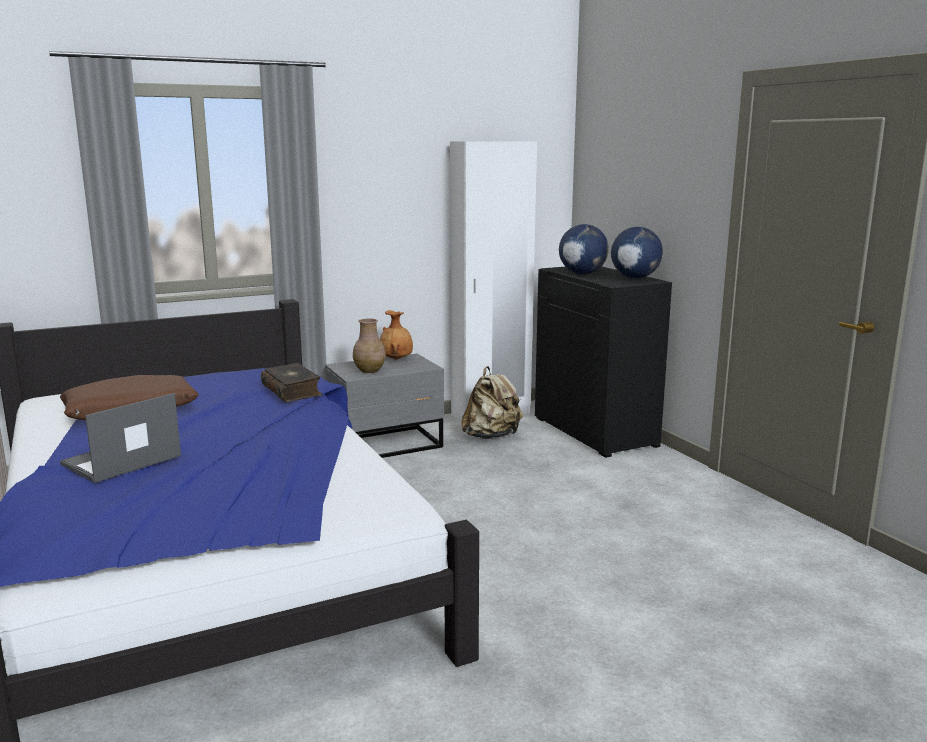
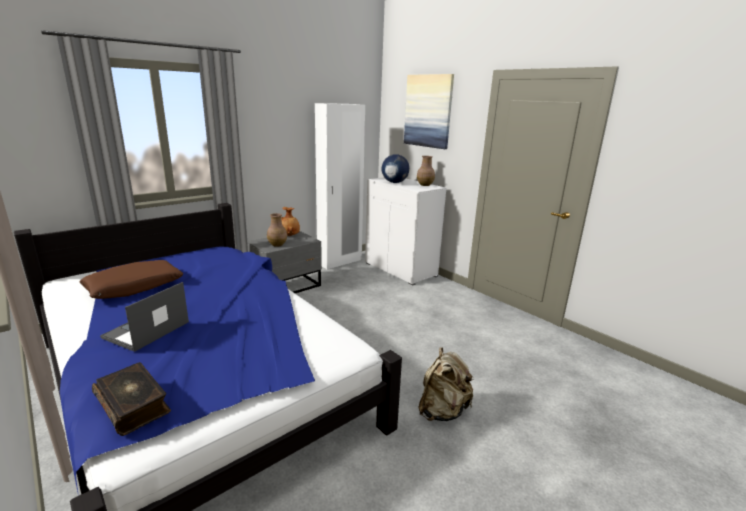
camera: 15 degrees left, 5 degrees up
(292, 391) = (241, 264): book -> book (133, 405)
(492, 436) = (346, 276): beige backpack -> beige backpack (442, 411)
(596, 432) = (401, 269): black cabinet -> white cabinet
(635, 277) = (424, 185): globe -> brown vase
(645, 149) = (428, 111): none -> picture

